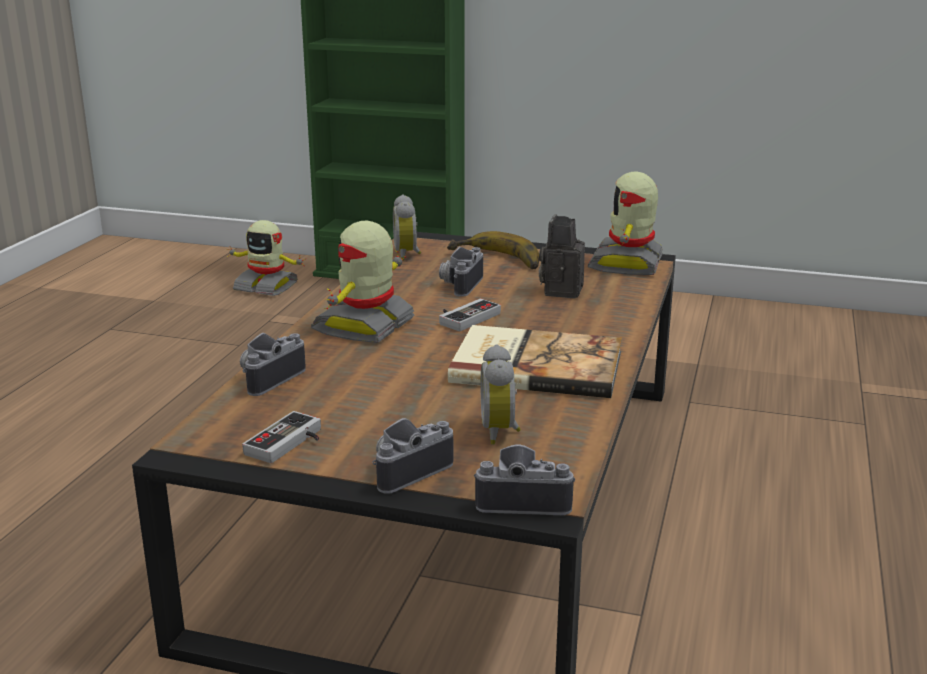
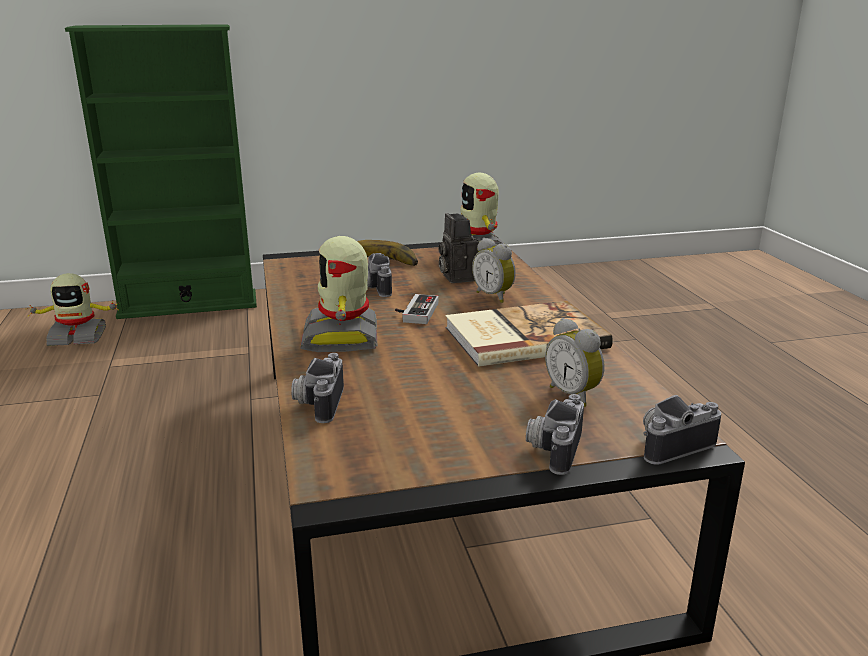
camera: 30 degrees left, 0 degrees up
(290, 444) = (422, 457): game controller -> none
(408, 254) = (296, 272): alarm clock -> alarm clock (494, 296)

